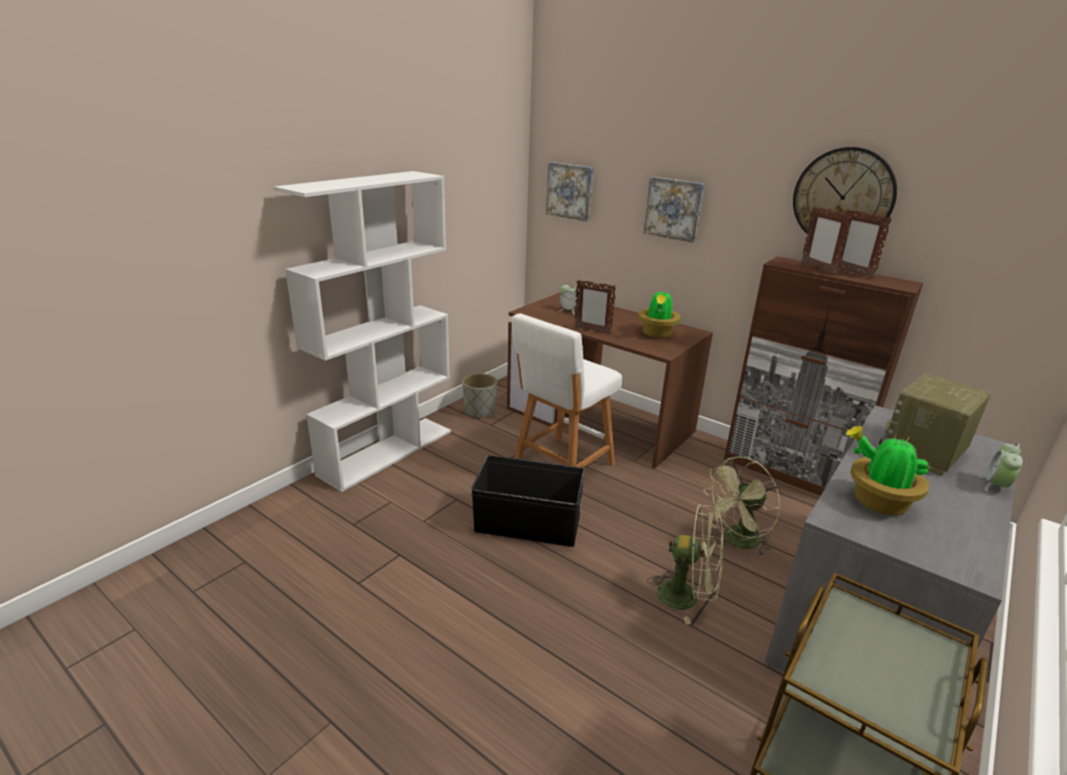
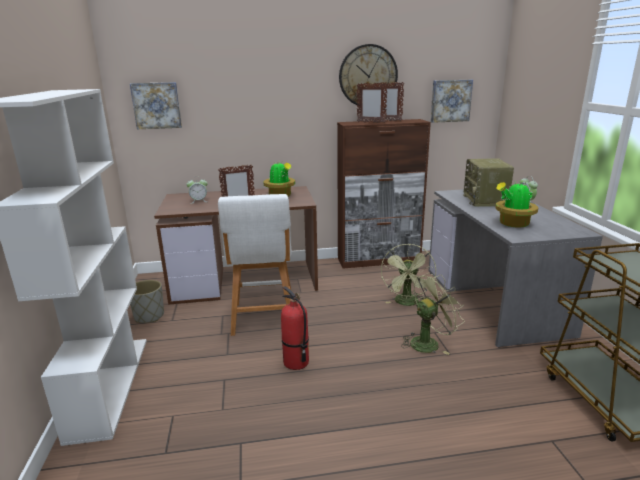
camera: 45 degrees left, 5 degrees down
(527, 523) = (295, 362): black storage box -> fire extinguisher
(674, 208) = (255, 103): picture -> picture (450, 100)

